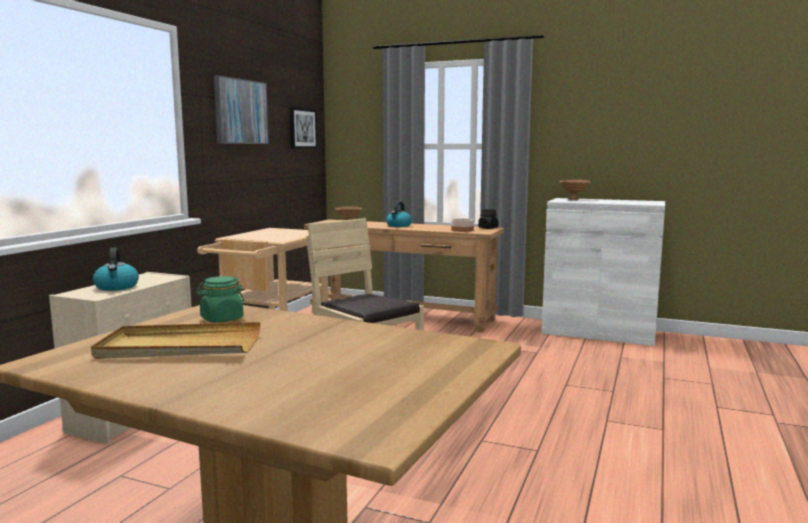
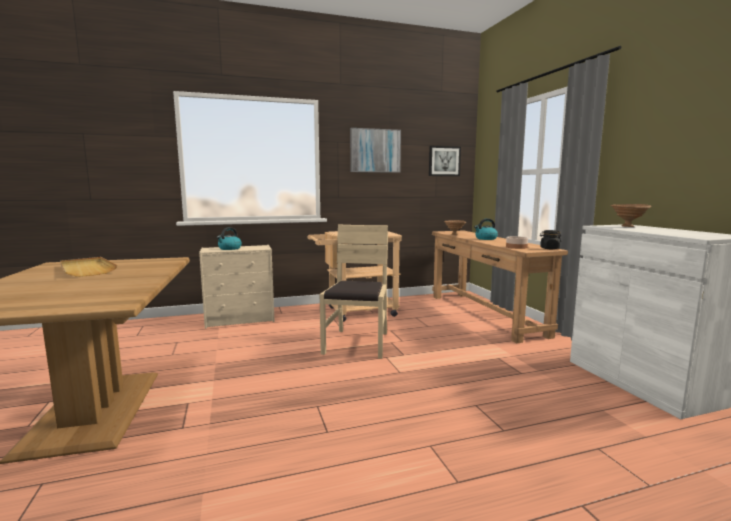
camera: 50 degrees right, 0 degrees up
(221, 319) = (147, 264): green jar -> none

